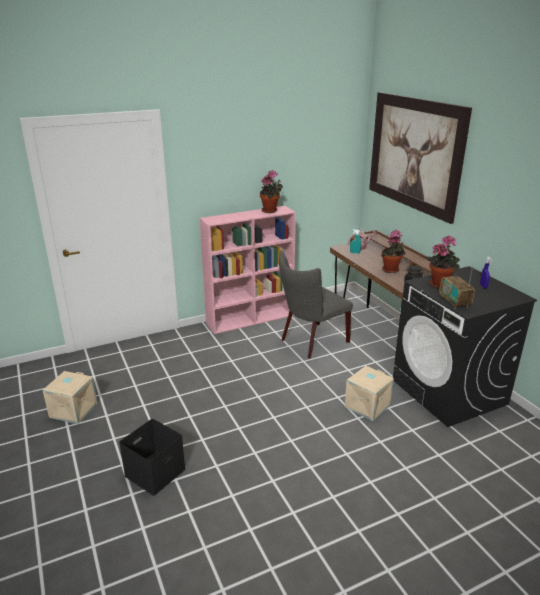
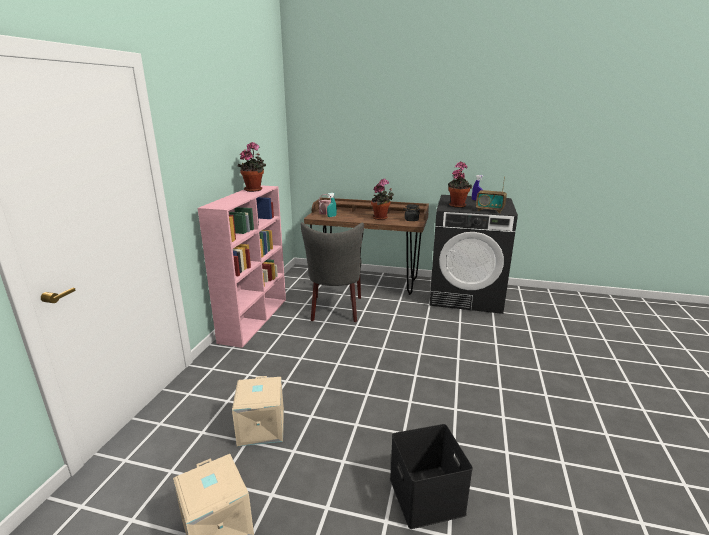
camera: 50 degrees left, 5 degrees down
(367, 405) = (448, 328): beige storage box -> beige storage box (260, 427)
(414, 154) = (358, 116): picture -> none

